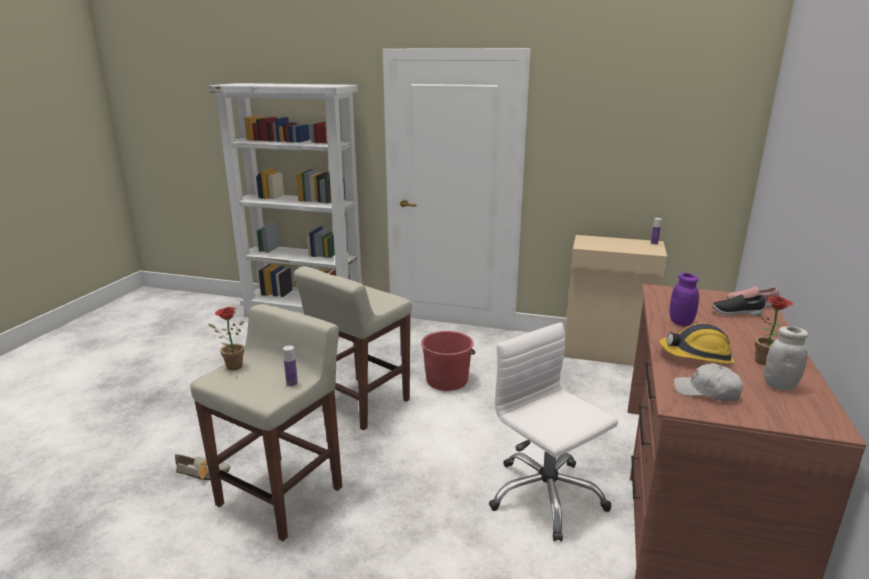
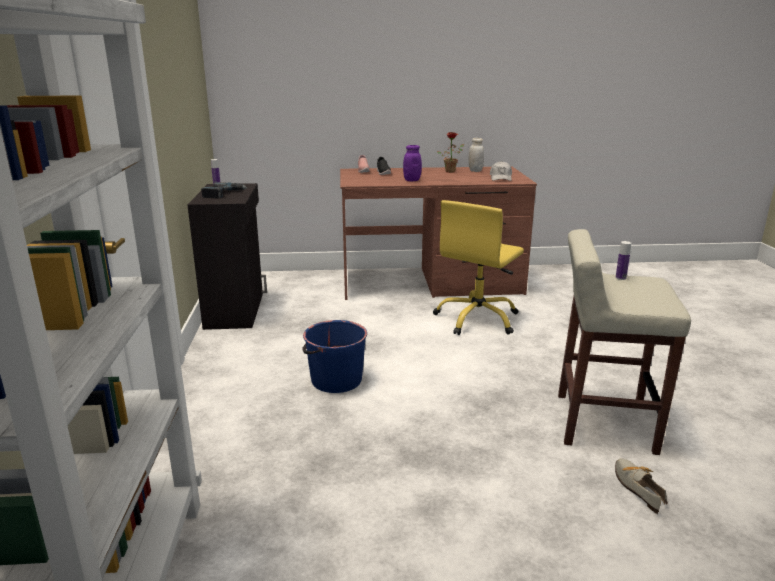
camera: 110 degrees left, 0 degrees up
(231, 366) = (641, 307): potted plant -> none
(359, 403) = (422, 424): beige stool -> none
(447, 380) = (335, 380): red bucket -> blue bucket
(545, 496) = (477, 319): white office chair -> yellow office chair
(606, 353) = (236, 310): beige cabinet -> black cabinet
(613, 244) = (223, 194): none -> power drill
(696, 356) = (460, 178): hard hat -> none

